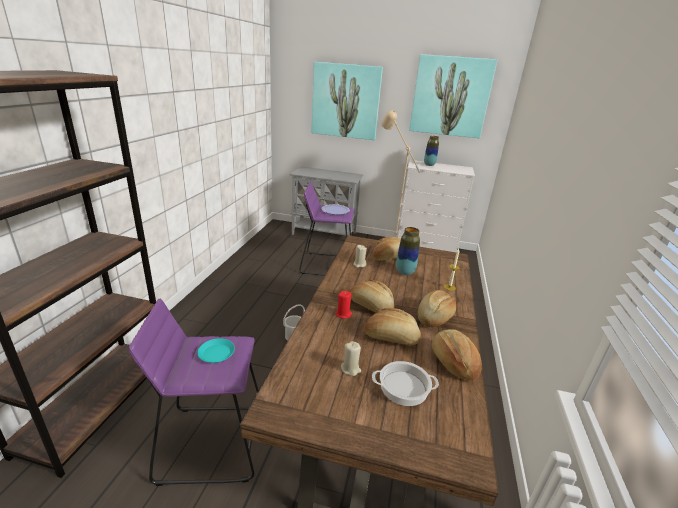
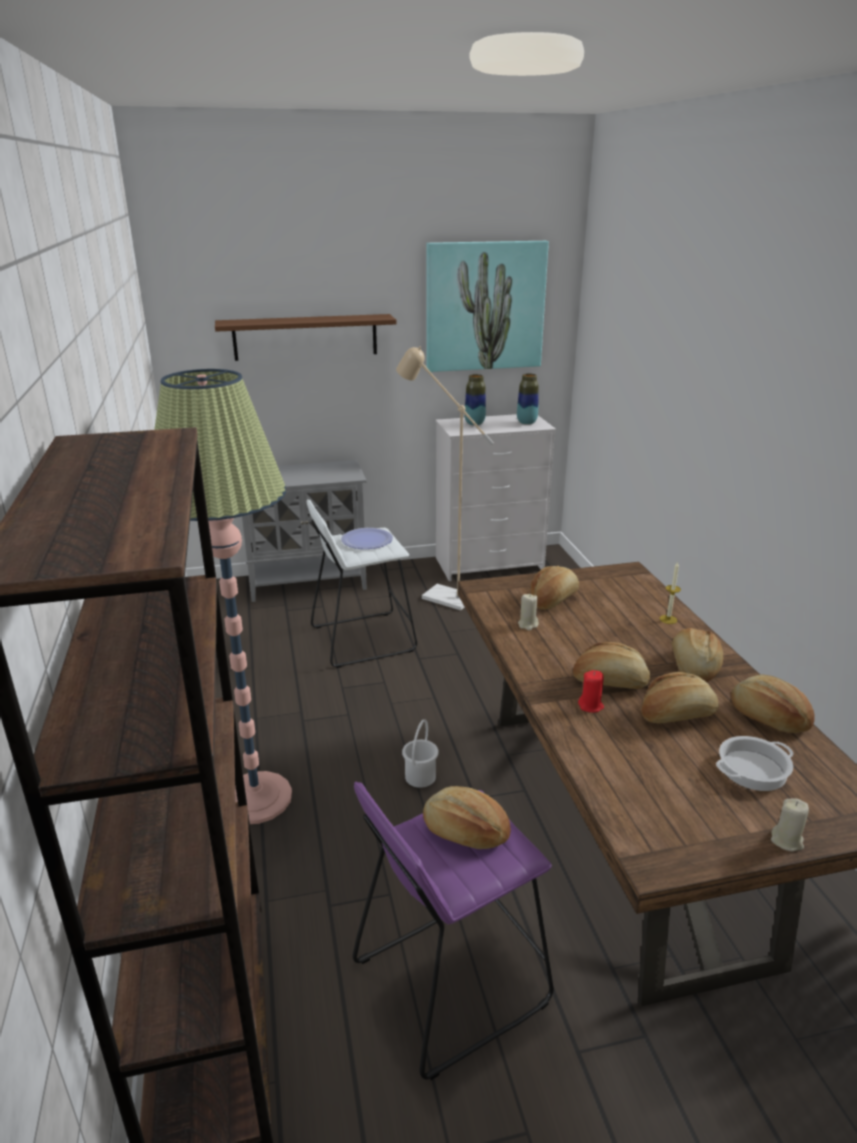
camera: 25 degrees left, 0 degrees up
(212, 316) = (256, 798): none -> floor lamp
(216, 353) = (465, 832): turquoise plate -> bread
(326, 265) = (362, 638): purple stool -> white stool
(345, 101) = (305, 337): picture -> brown shelf
(350, 369) = (678, 773): beige candle -> beige candle (787, 841)
(405, 272) = (595, 615): vase -> vase (526, 422)

